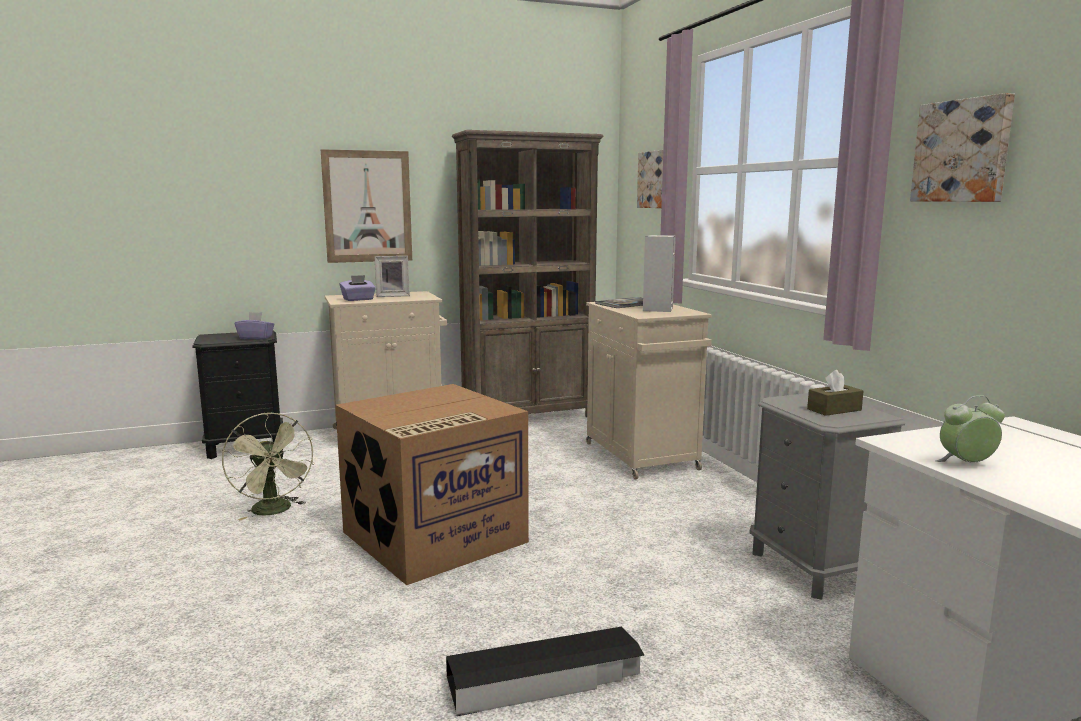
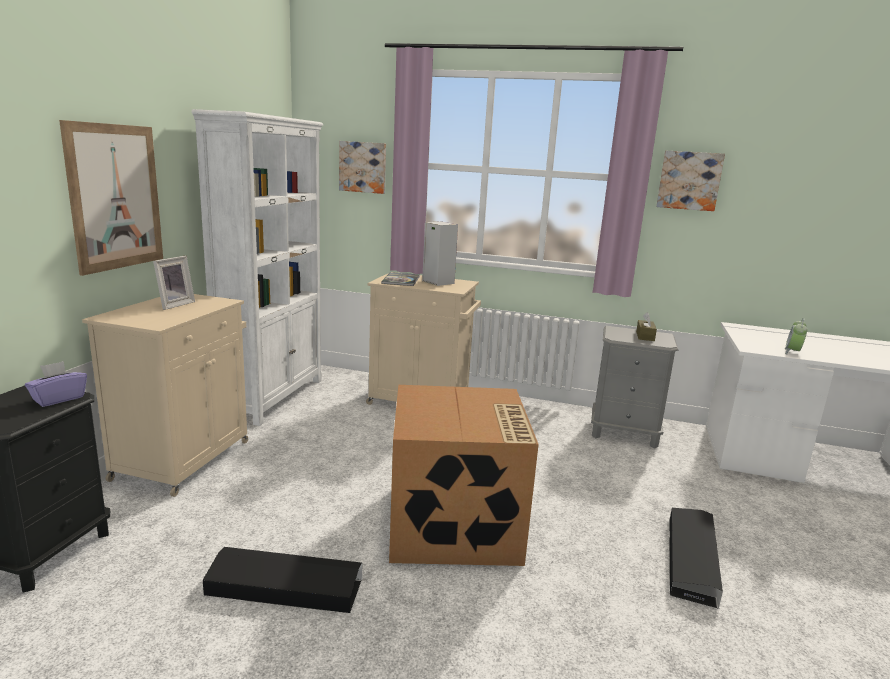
camera: 55 degrees left, 5 degrees up
(275, 511) = (284, 587): green fan -> black storage box
(358, 299) = (160, 317): purple tissue box -> none
(529, 417) = (273, 397): brown bookcase -> white bookcase

